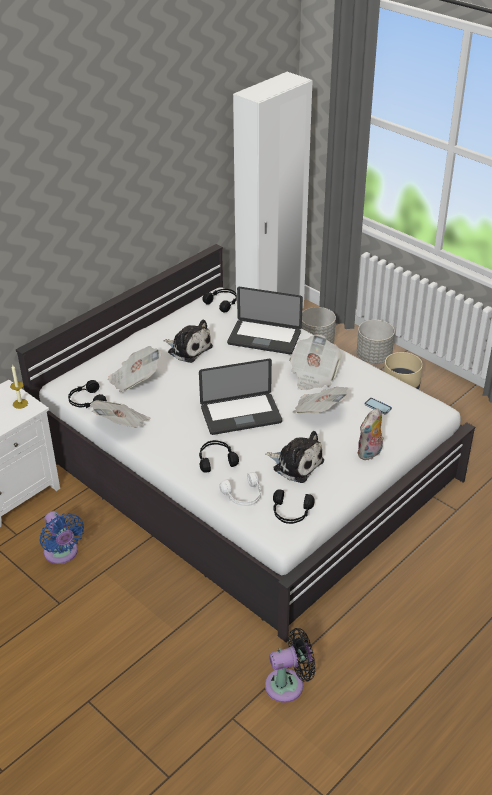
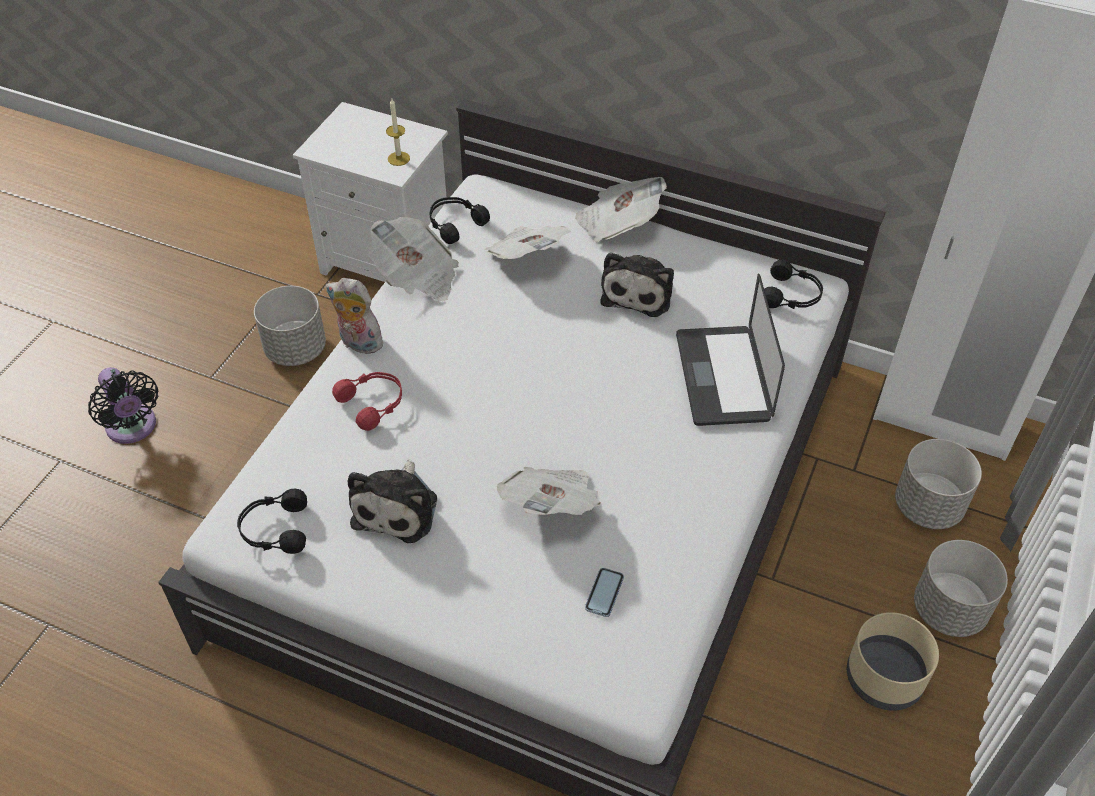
camera: 70 degrees right, 10 degrees up
(62, 554) = (296, 349): blue fan -> grey planter
(216, 460) = (373, 403): black headphones -> red headphones
(241, 415) = (494, 403): laptop -> none
(243, 496) = (298, 459): white headphones -> none
(288, 684) = (114, 678): black fan -> black fan (133, 428)
(313, 375) = (652, 472): newspaper -> newspaper (618, 223)
(370, 454) = (463, 610): plush toy -> plush toy (358, 344)

